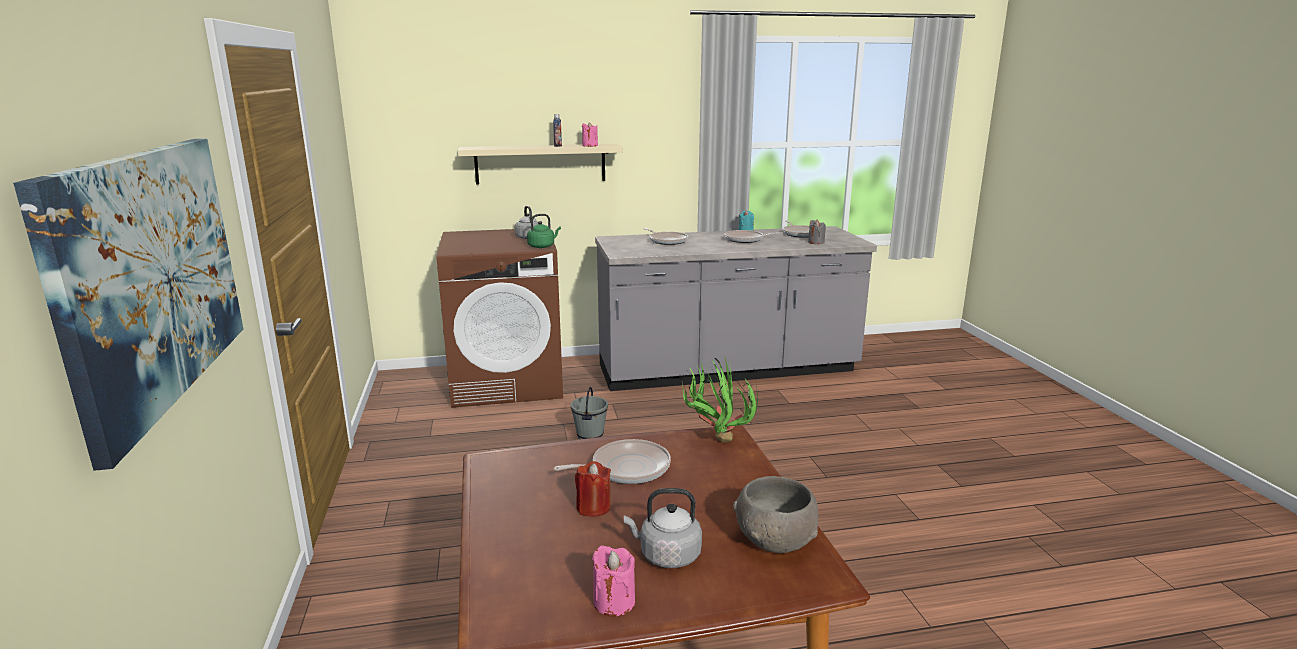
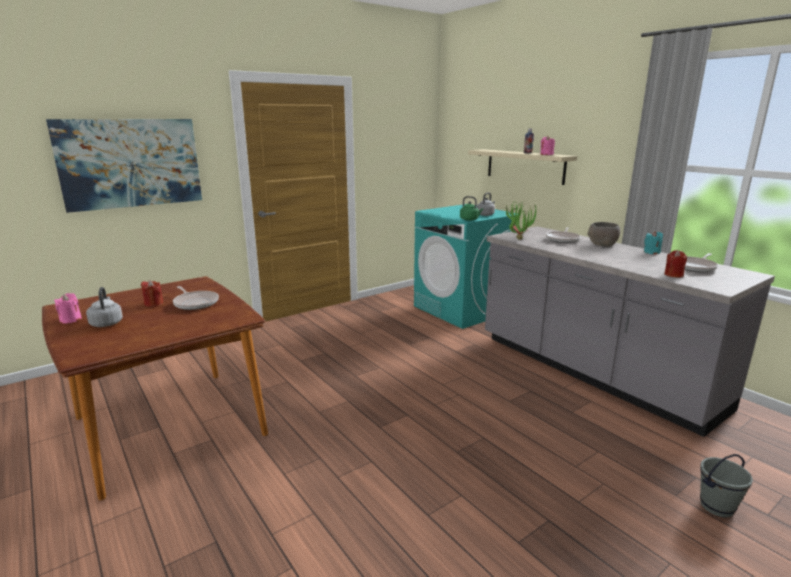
camera: 65 degrees right, 0 degrees up
(507, 382) = (462, 309): brown washing machine -> turquoise washing machine
(589, 437) = (421, 349): grey bucket -> grey bucket (716, 506)
(715, 439) = (238, 315): potted plant -> potted plant (518, 238)
(746, 240) = (622, 255): frying pan -> none
(774, 541) = (117, 343): grey bowl -> grey bowl (602, 244)
(816, 242) = (673, 275): grey candle -> red candle

